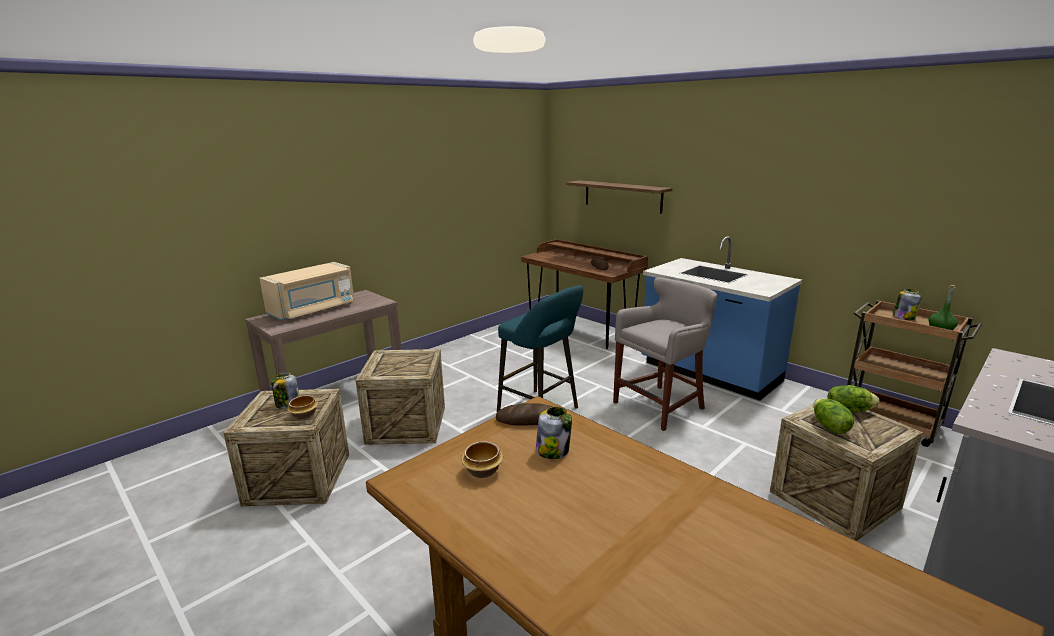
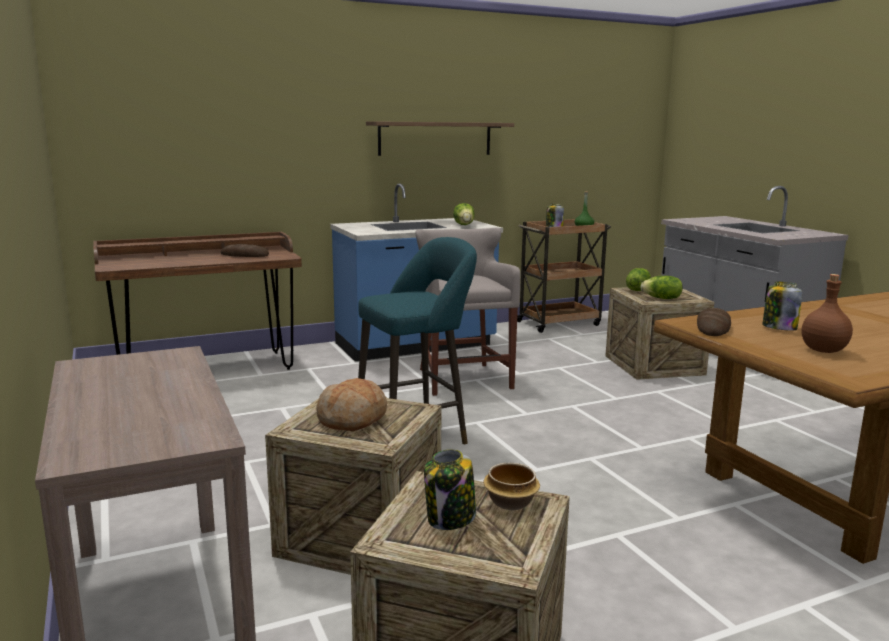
camera: 70 degrees left, 5 degrees down
(313, 310) = (116, 405): beige microwave -> none
(399, 362) = (352, 419): none -> bread
(484, 471) = (823, 350): bowl -> brown bottle
(622, 196) = (223, 153): shelf -> shelf (435, 138)
(754, 285) = (464, 225): none -> lettuce

